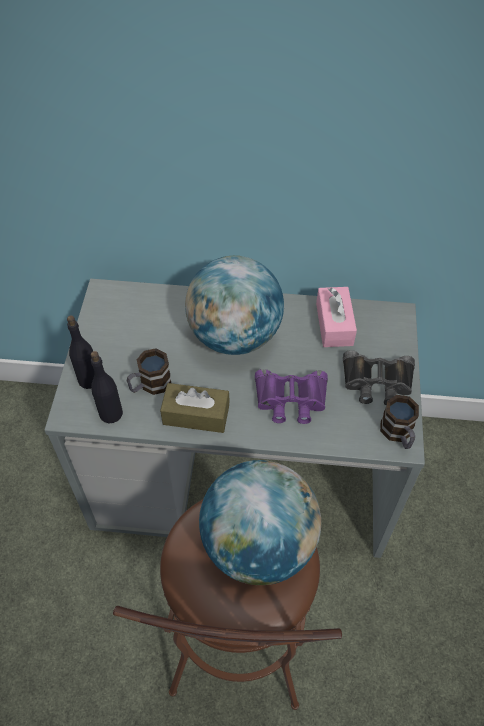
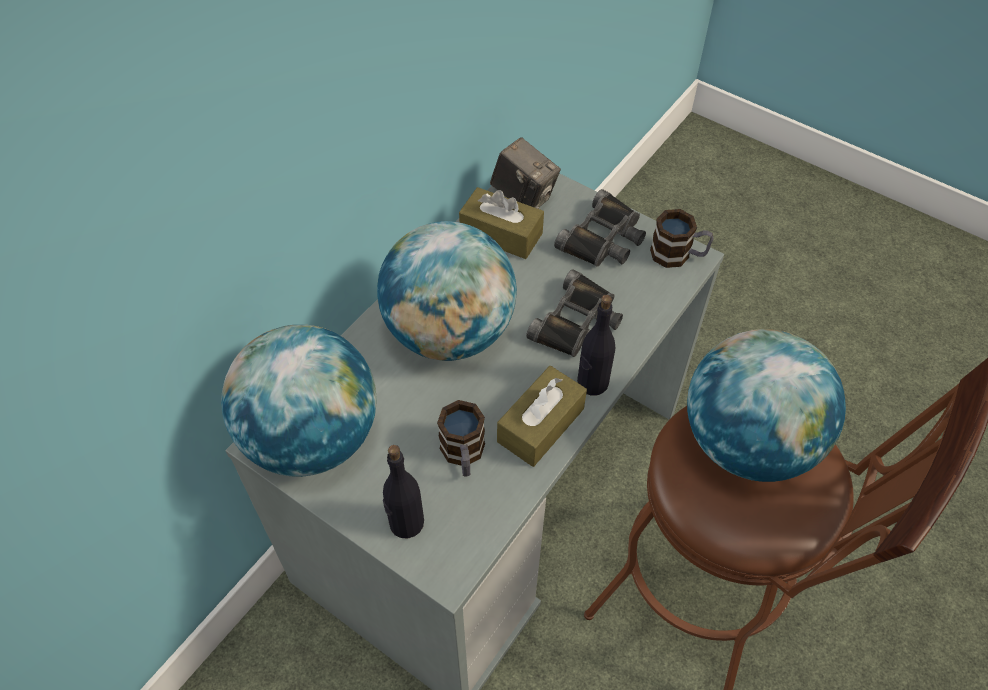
camera: 60 degrees left, 0 degrees up
(110, 413) = (478, 519): black bottle -> black bottle (592, 383)
(119, 309) = (312, 437): none -> globe
(290, 400) = (578, 323): purple binoculars -> black binoculars
(334, 324) = (501, 234): pink tissue box -> brown tissue box
(376, 321) = (523, 197): none -> camera

